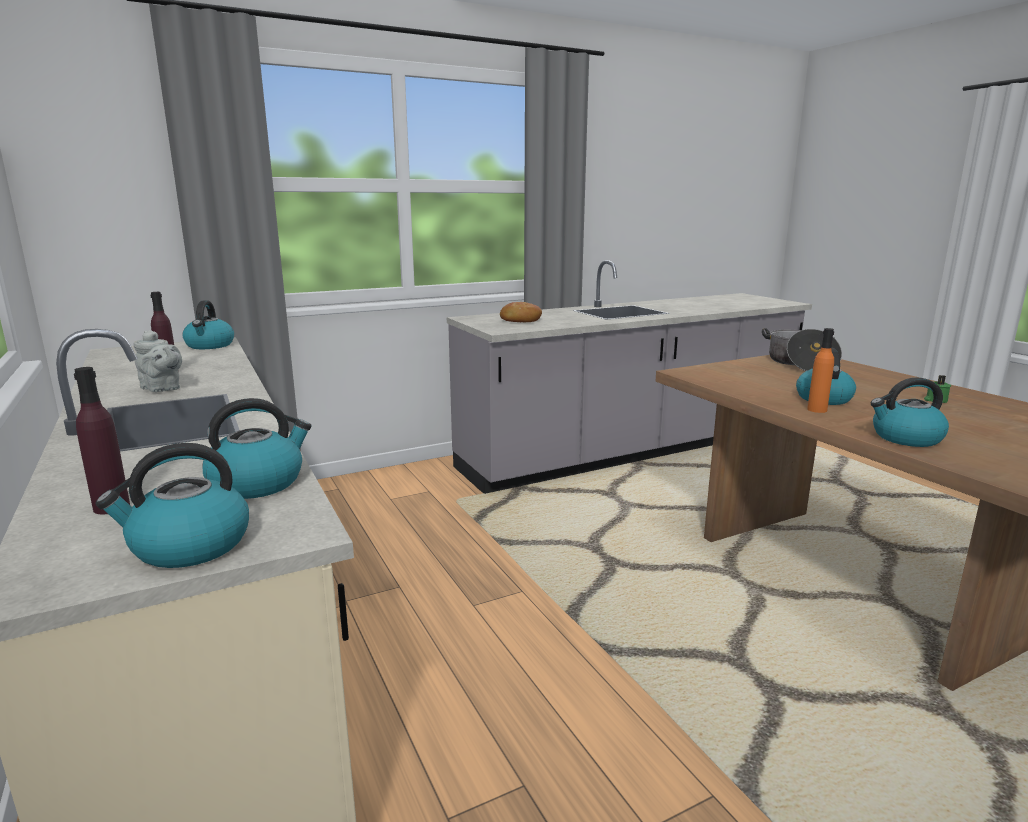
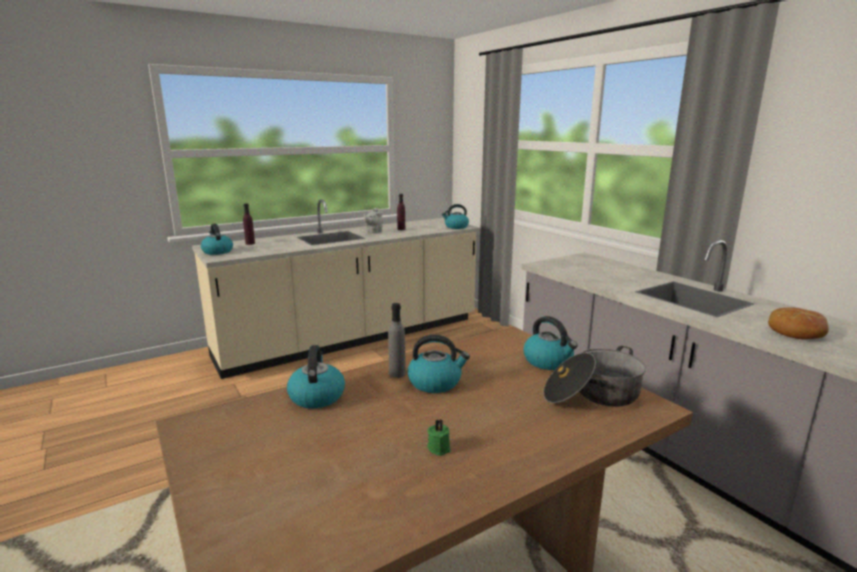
camera: 85 degrees right, 0 degrees up
(258, 483) = (259, 251): kettle -> kettle (548, 361)
(520, 320) = (592, 268): bread -> bread (795, 332)
(817, 410) = (397, 373): orange bottle -> grey bottle

